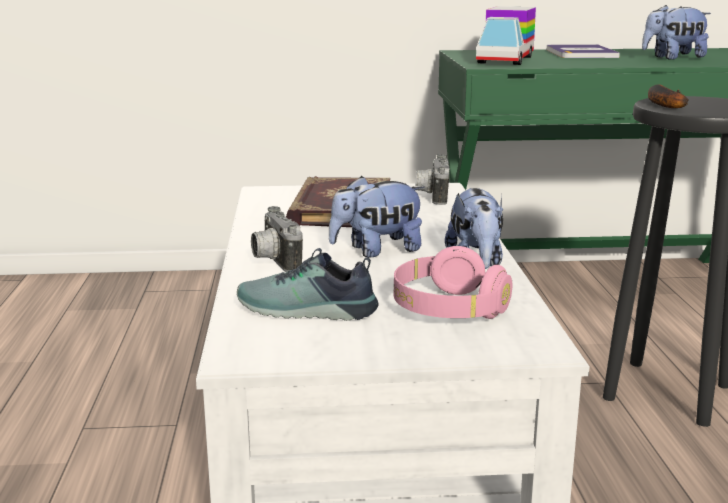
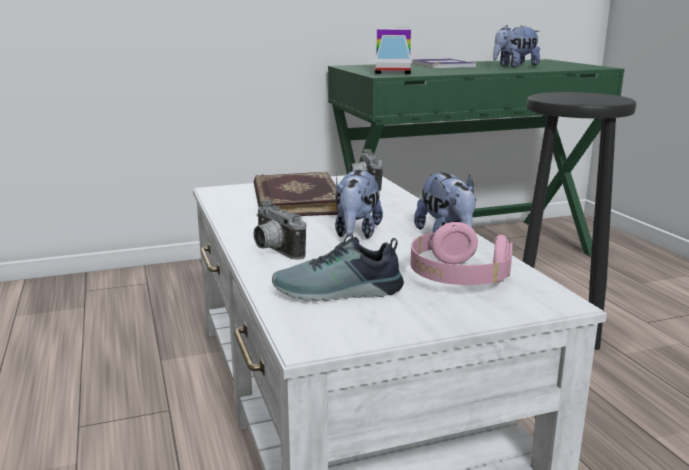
camera: 15 degrees left, 0 degrees up
(377, 251) = (356, 233): plush toy -> plush toy turned 45 degrees counterclockwise
(663, 103) = (551, 97): banana -> none

